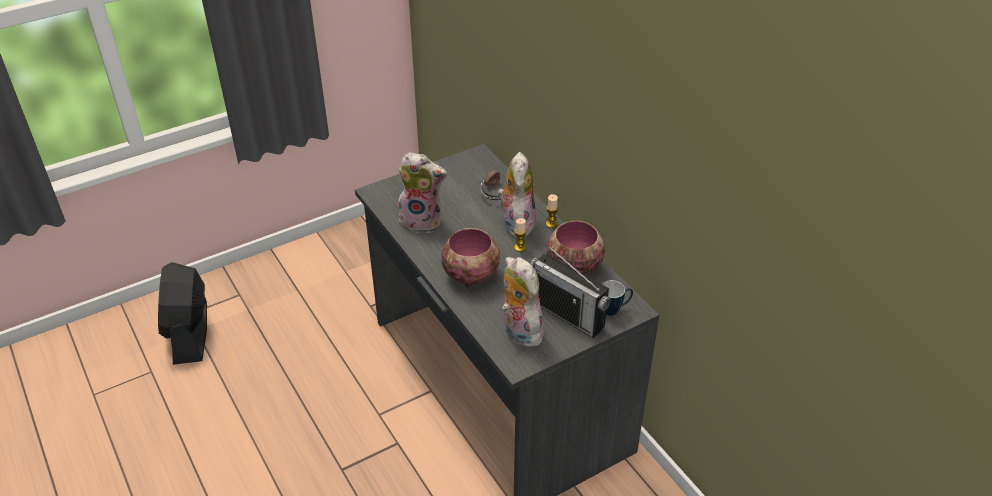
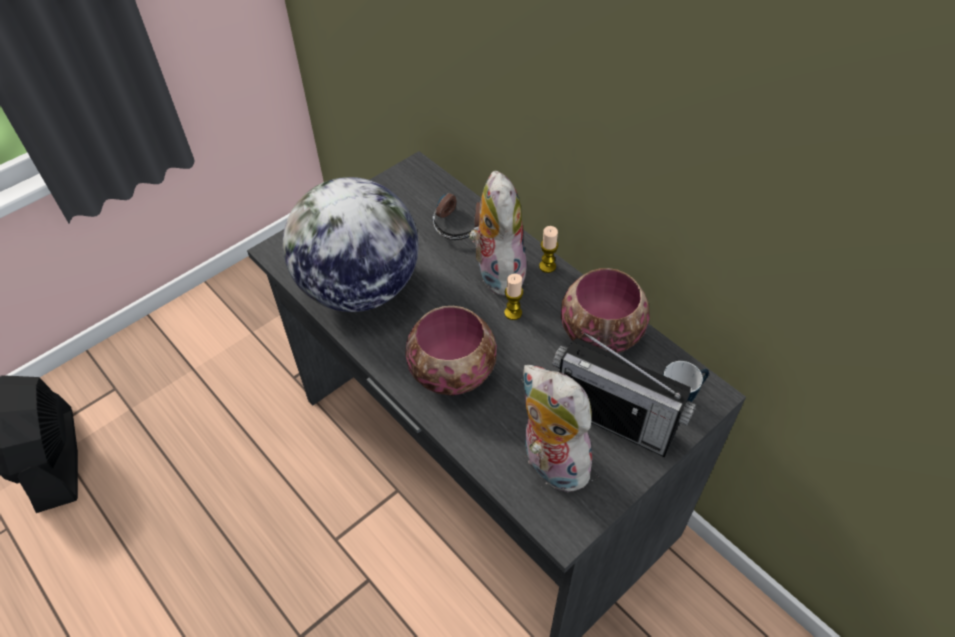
camera: 10 degrees left, 10 degrees up
(423, 220) = (359, 288): plush toy -> globe

